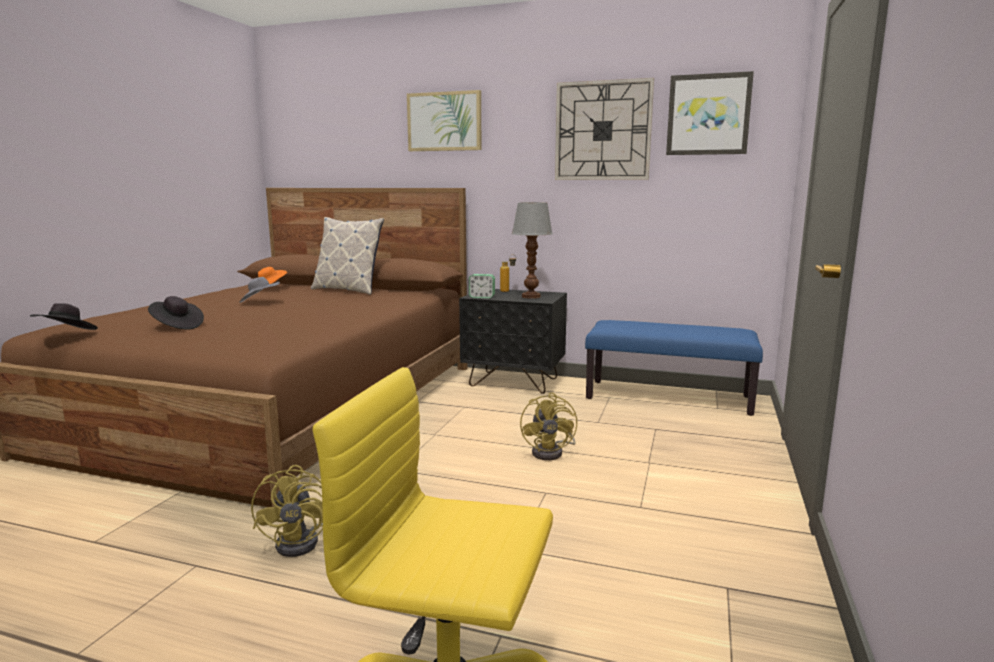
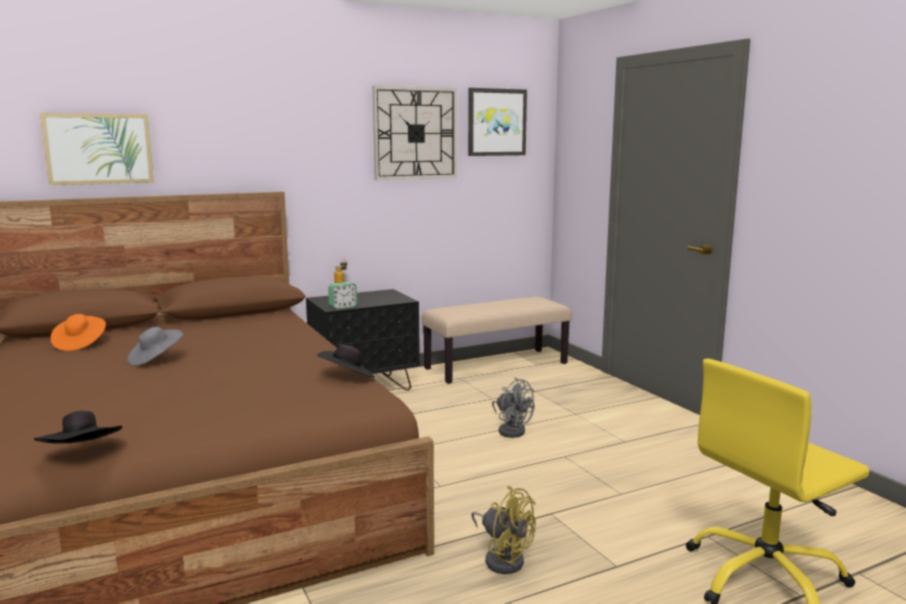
camera: 45 degrees left, 0 degrees up
(177, 326) = (177, 407): black hat -> black hat (347, 378)
(348, 290) = (188, 326): pillow -> none
(444, 121) = (250, 118): picture -> picture (99, 149)
(531, 297) = (382, 298): table lamp -> none
(552, 452) = (511, 430): yellow fan -> grey fan
(668, 397) = (496, 366): blue bench -> beige bench

